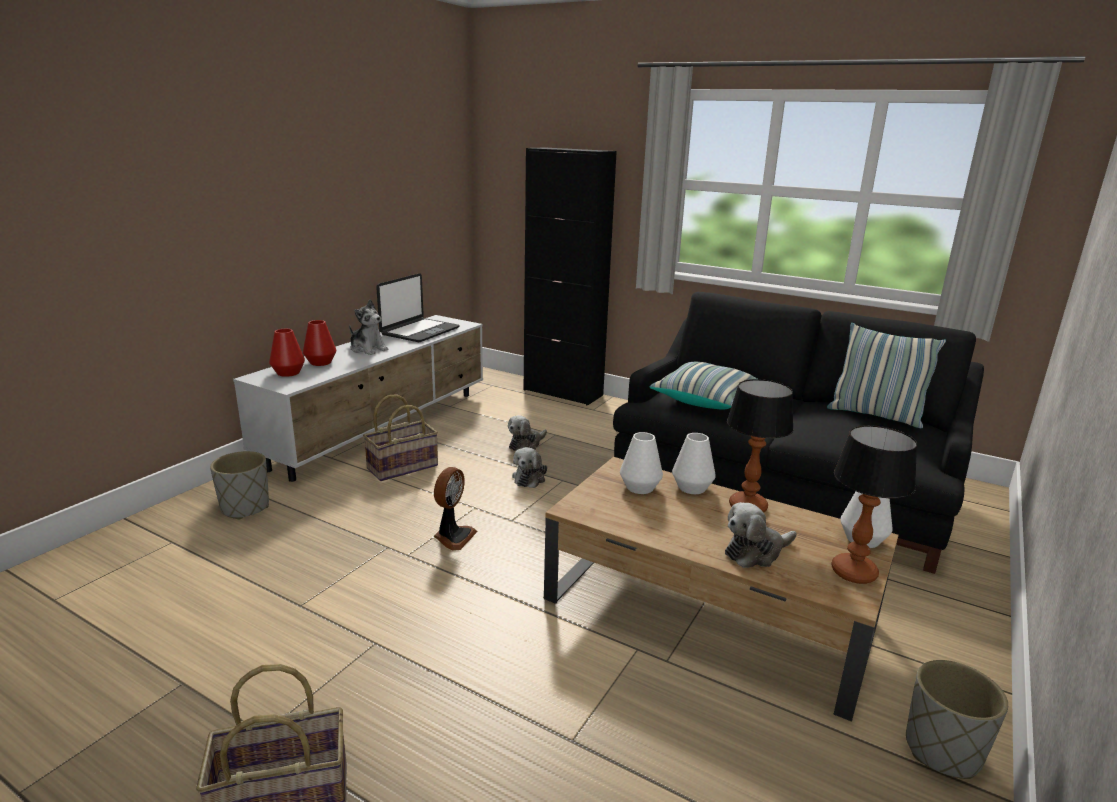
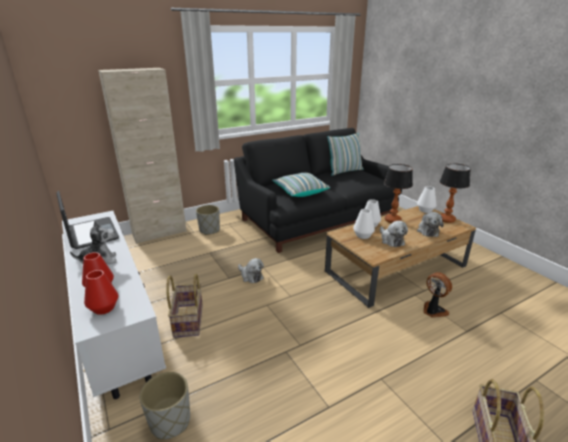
camera: 60 degrees left, 5 degrees up
(453, 536) = (293, 321): fan -> fan (433, 311)
(526, 444) = (211, 265): plush toy -> plush toy (391, 240)
(563, 392) = (159, 233): black cabinet -> beige cabinet
(943, 751) = (481, 257): grey planter -> grey planter (209, 230)

